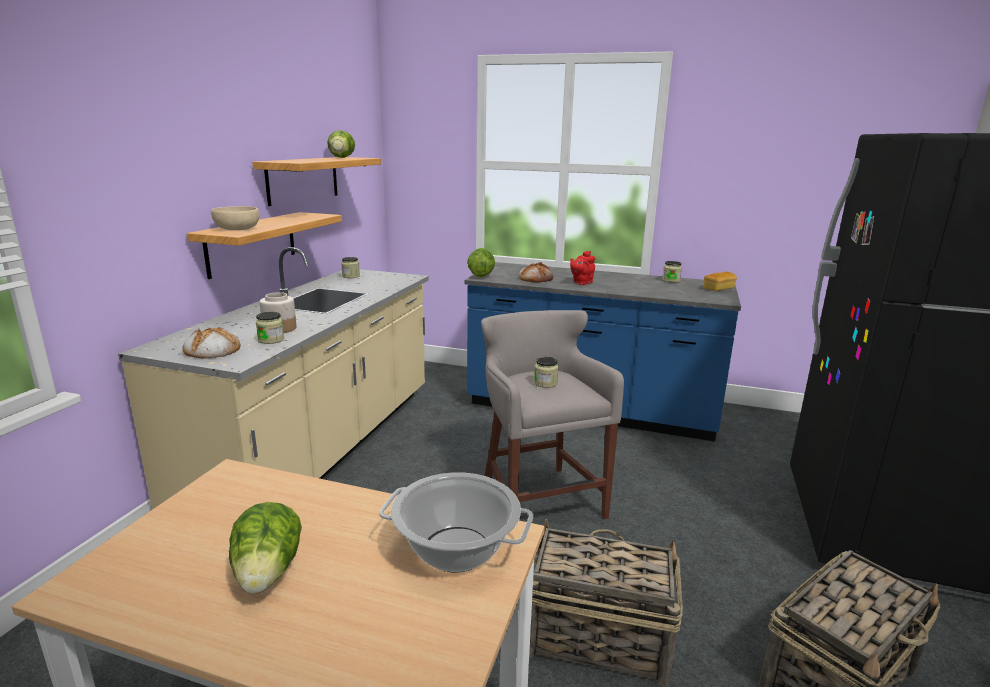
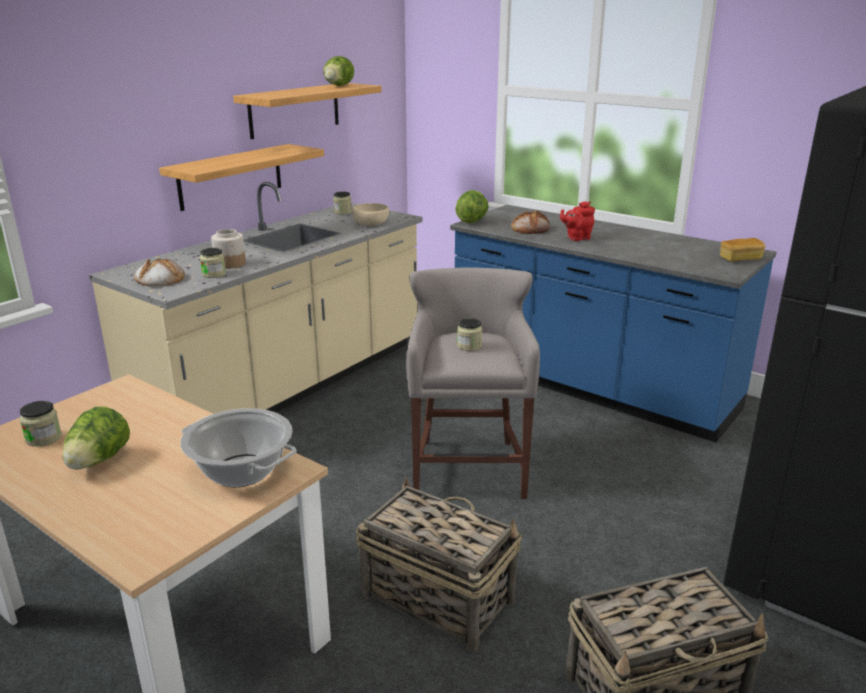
camera: 20 degrees right, 5 degrees up
(237, 229) = (204, 165): beige bowl -> beige bowl (370, 223)
(671, 280) = (692, 243): jar -> jar (43, 438)

